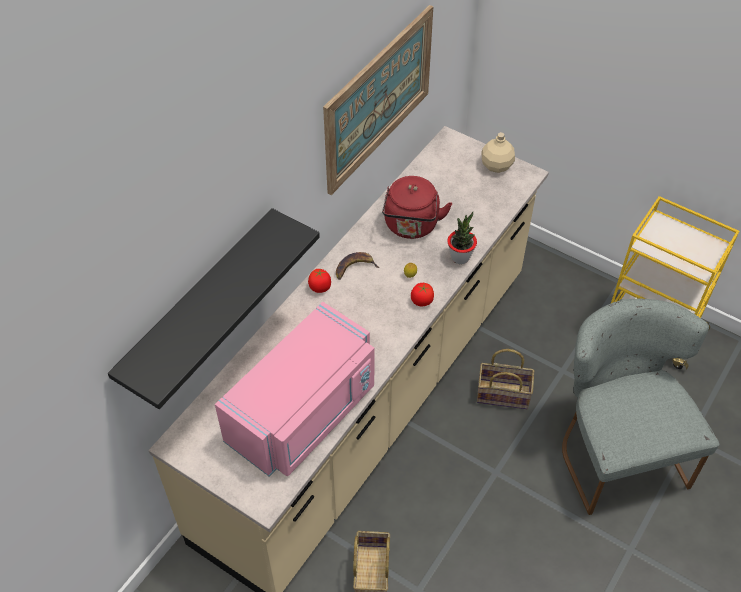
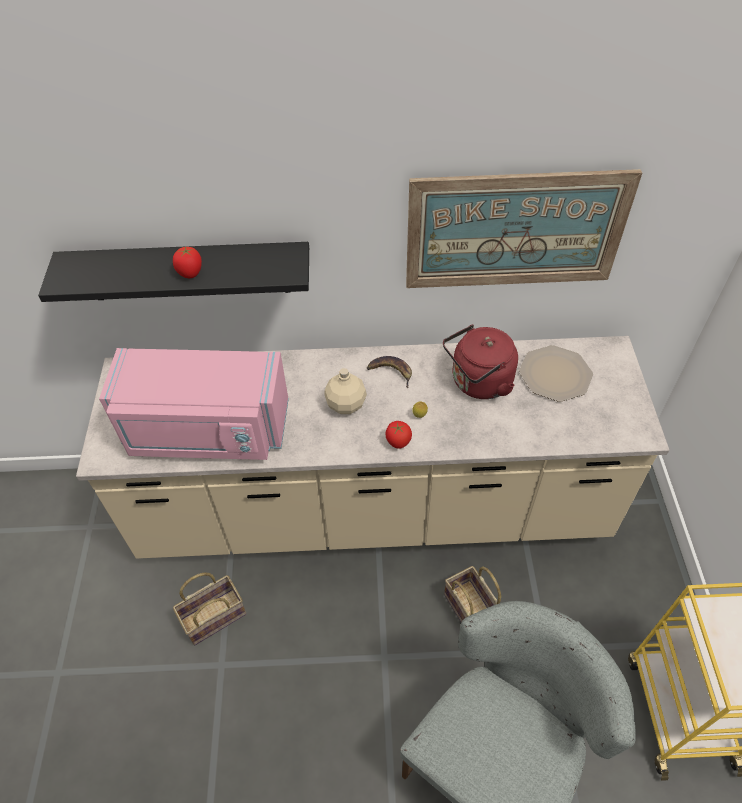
camera: 55 degrees right, 0 degrees up
(320, 287) = (347, 362): tomato -> tomato (190, 273)
(442, 183) = (555, 375): none -> plate
(460, 257) = (479, 440): potted plant -> none
(496, 165) = (626, 402): beige bottle -> beige bottle (346, 404)

